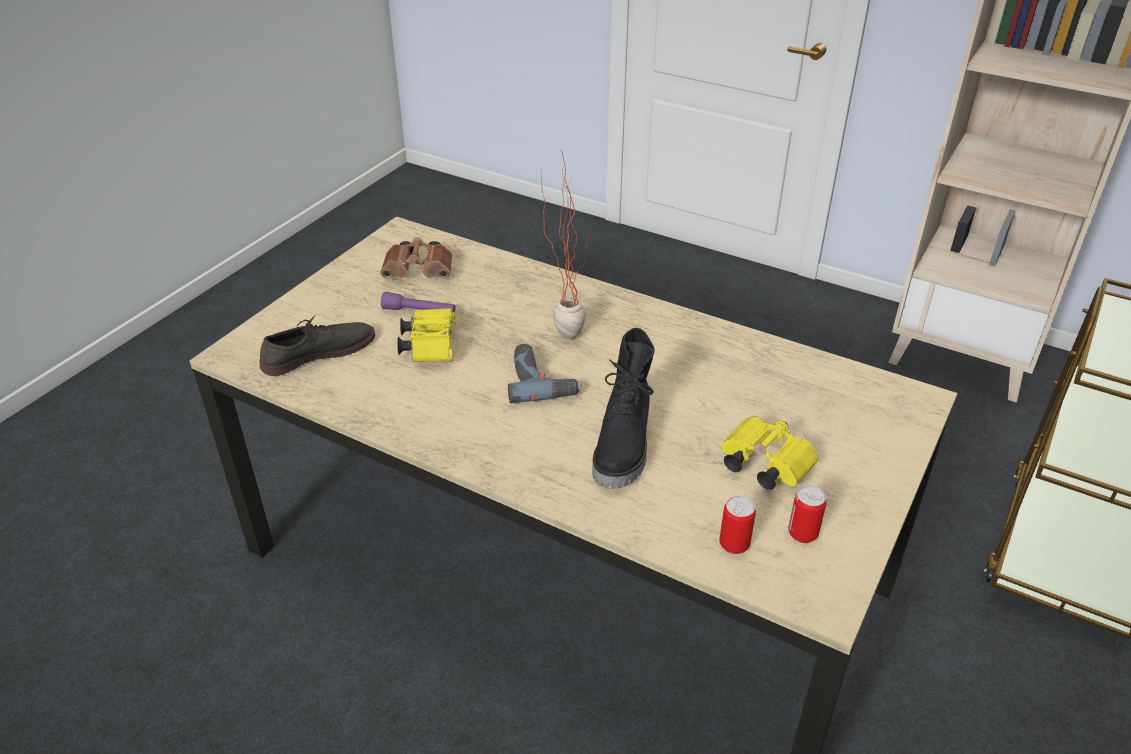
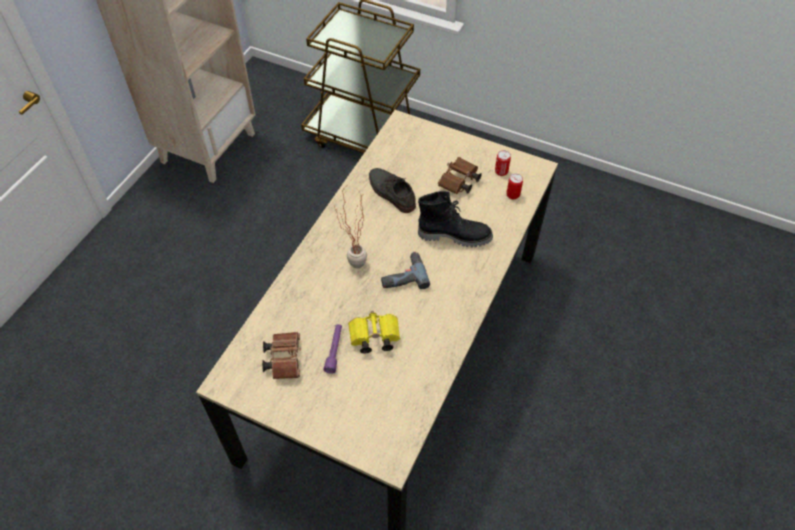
camera: 95 degrees left, 15 degrees up
(318, 352) = (385, 403): grey shoe -> grey shoe (391, 192)
(762, 465) = (459, 183): yellow binoculars -> brown binoculars

